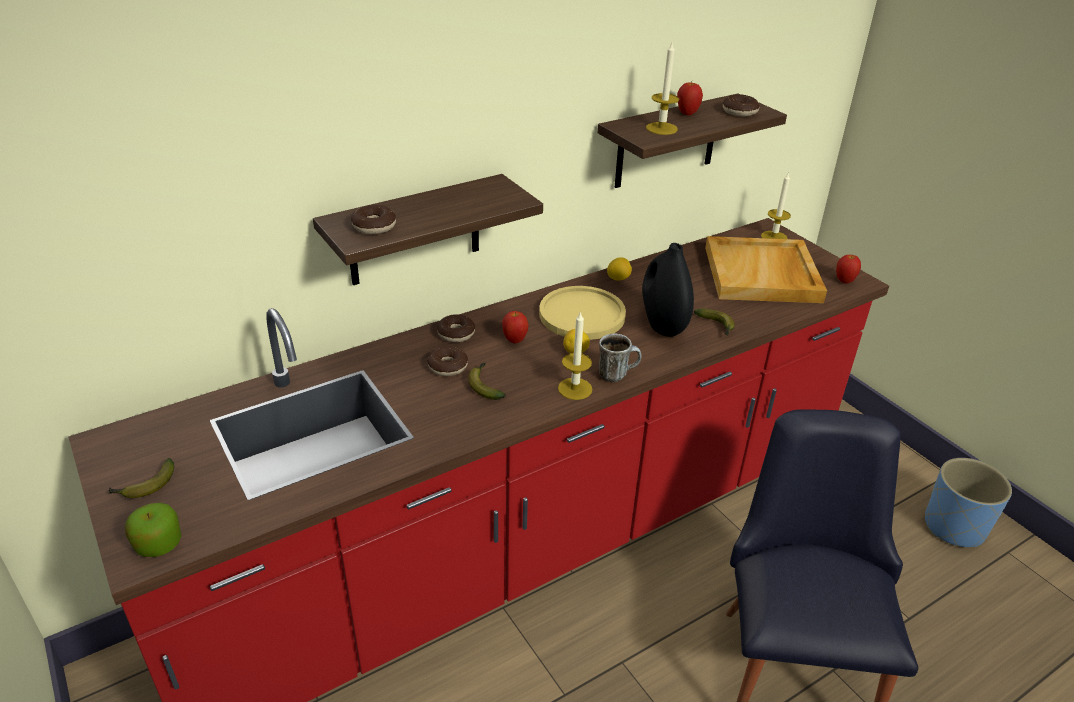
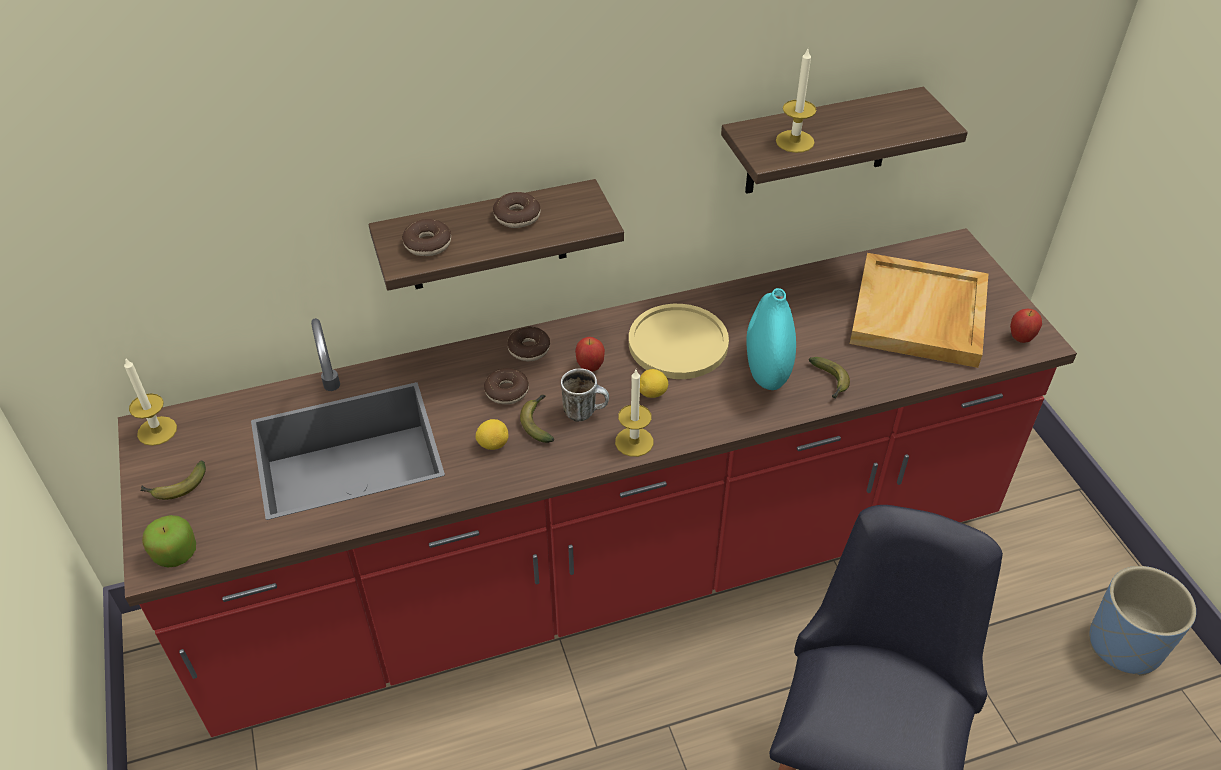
camera: 15 degrees right, 10 degrees up
(617, 374) = (688, 430): mug -> mug (585, 412)
(618, 278) = (739, 297): lemon -> lemon (493, 444)
(662, 325) = (766, 371): black vase -> turquoise vase
(687, 113) = (839, 118): apple -> none
(739, 111) = (908, 121): donut -> donut (517, 216)
(774, 237) = (960, 260): candle -> candle (157, 431)

